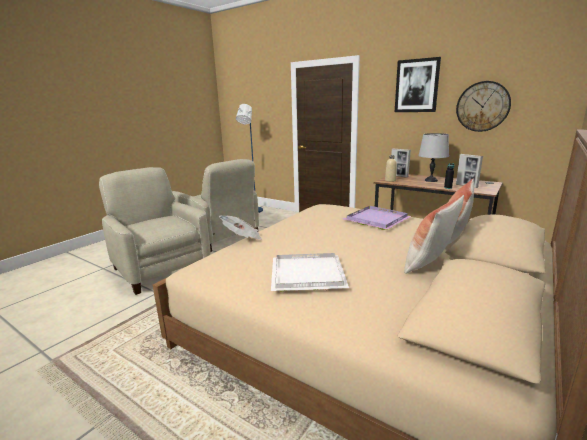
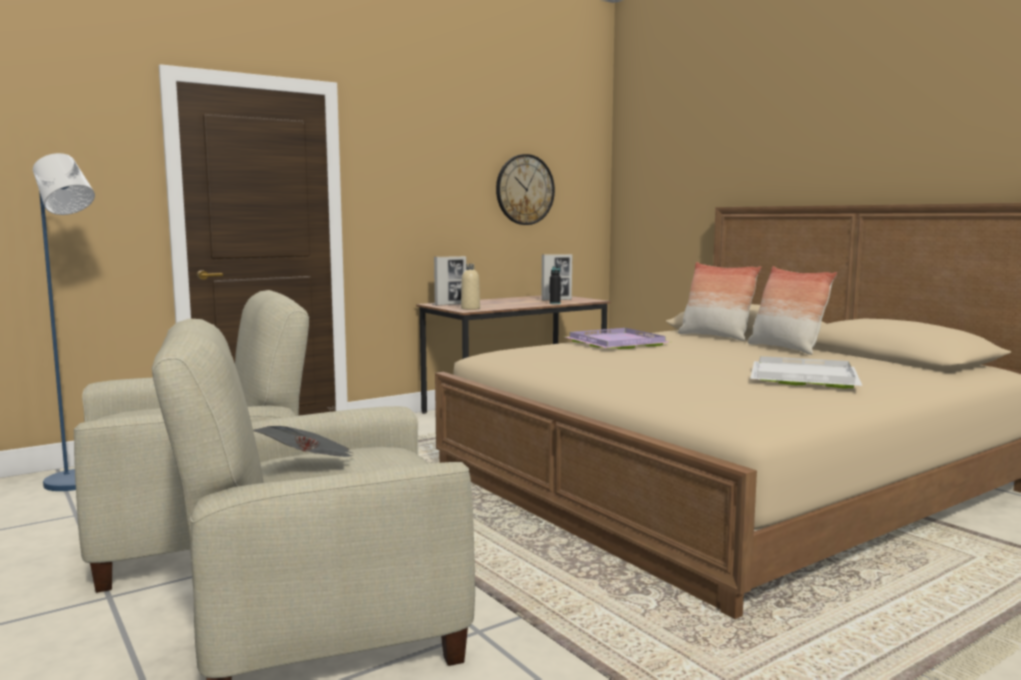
camera: 70 degrees left, 10 degrees down
(242, 238) = (632, 390): newspaper -> newspaper (310, 469)
(417, 86) = (440, 152): picture -> none
(431, 180) = (503, 302): grey table lamp -> none

